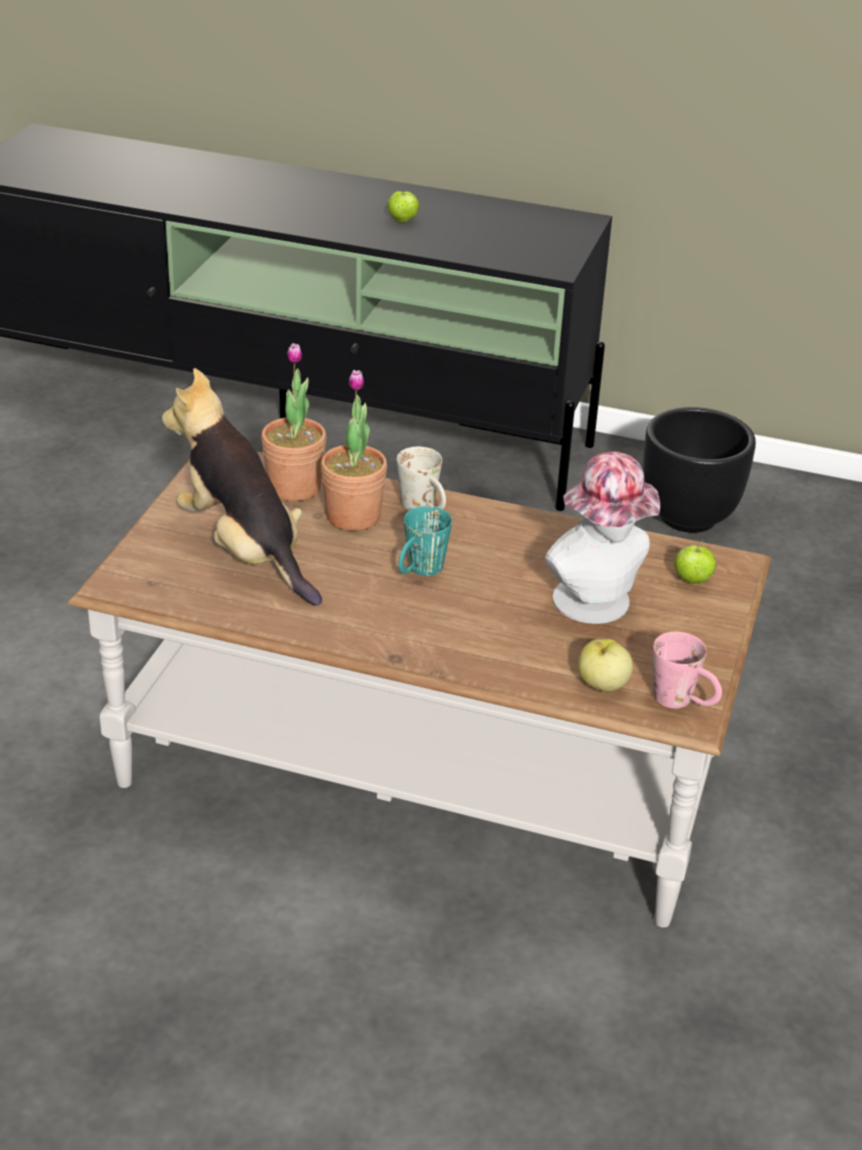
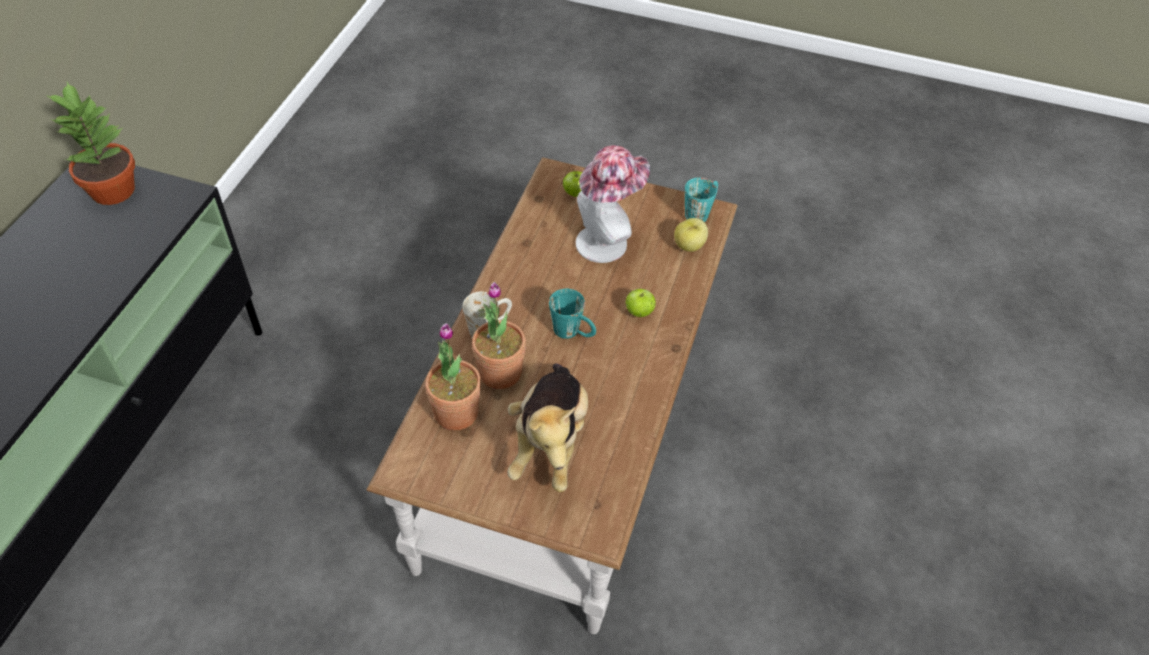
camera: 90 degrees left, 15 degrees up
(245, 550) = (550, 442): plush toy -> plush toy turned 45 degrees counterclockwise
(403, 220) = (46, 297): apple -> apple (639, 312)
(556, 233) = (112, 189): none -> potted plant
(683, 702) = (700, 212): pink mug -> turquoise mug
(689, 517) = (286, 257): black planter -> none

